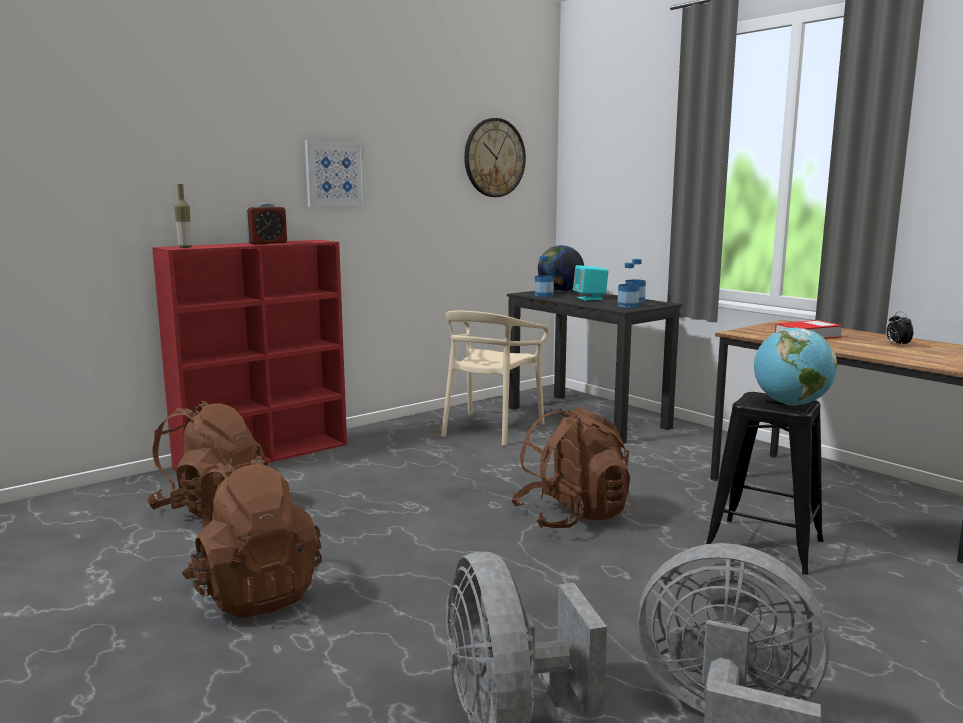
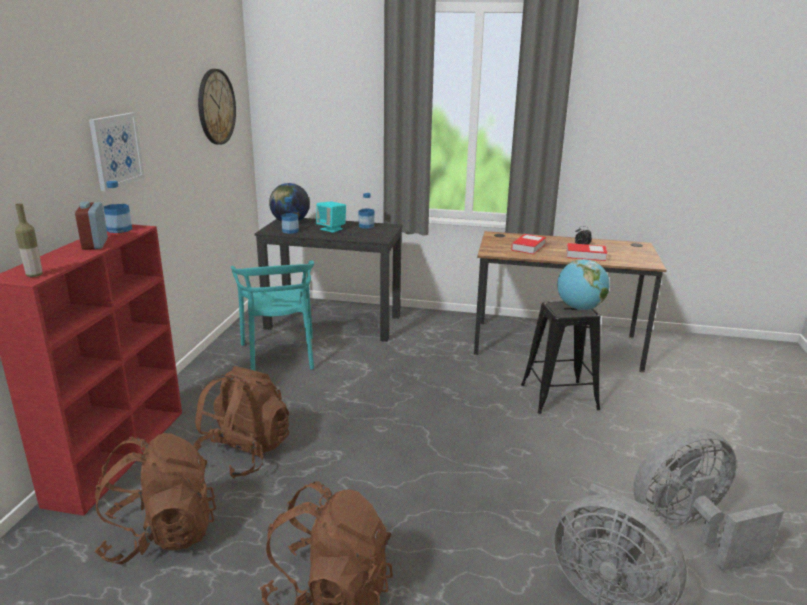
camera: 40 degrees left, 10 degrees up
(267, 243) = (95, 244): alarm clock -> alarm clock turned 150 degrees clockwise
(490, 429) = (279, 355): beige chair -> turquoise chair
(571, 516) = (440, 418): brown backpack -> brown backpack (244, 454)
(627, 306) = (376, 235): bottle -> bottle (119, 229)
(881, 351) = (585, 255): none -> book

